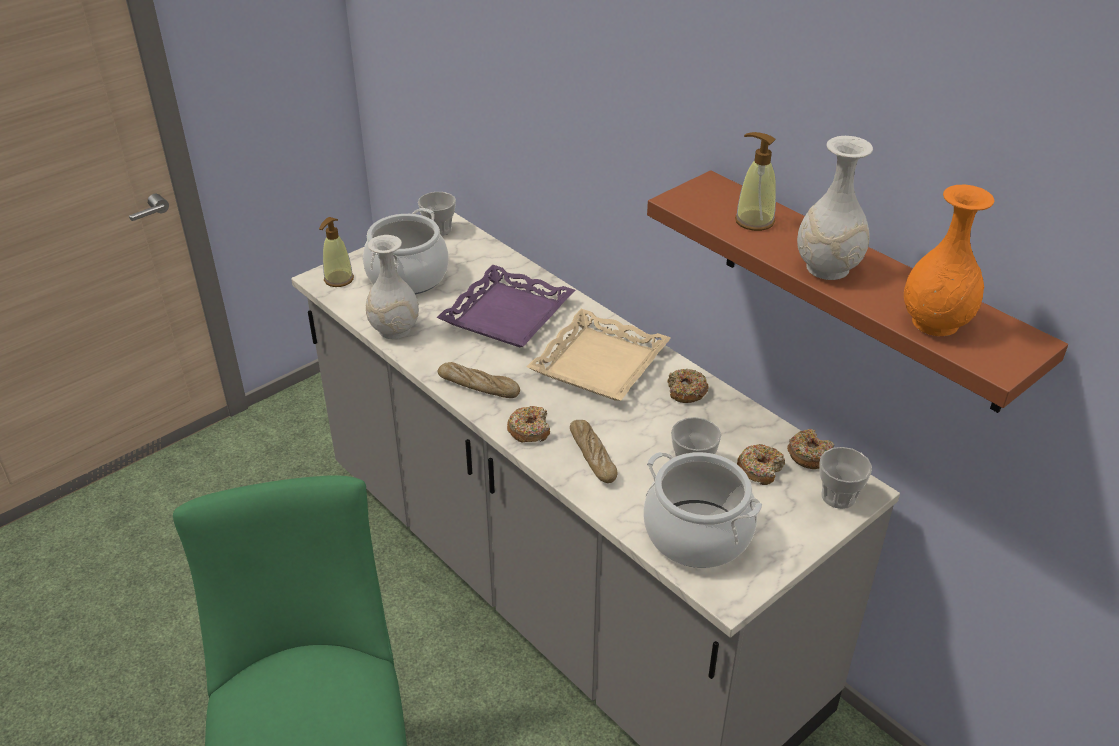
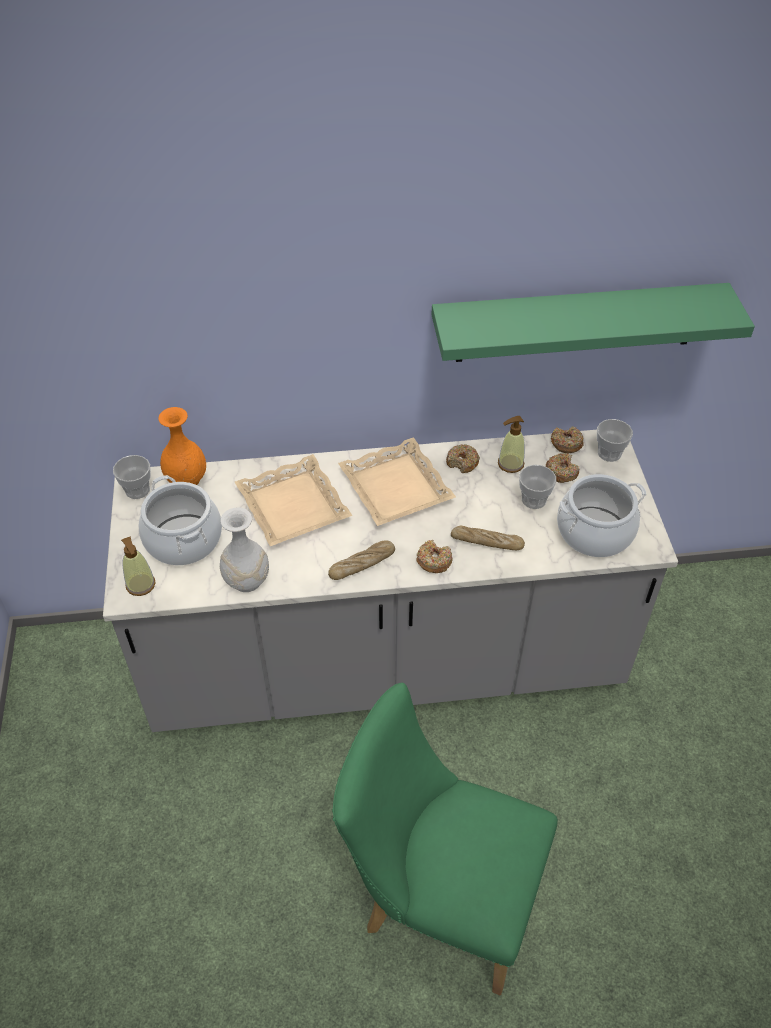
camera: 55 degrees left, 10 degrees up
(506, 314) = (292, 507): purple tray -> beige tray
(754, 221) = (513, 320): soap dispenser -> soap dispenser (510, 464)
(826, 268) = (591, 321): white vase -> none
(860, 290) = (577, 323): brown shelf -> green shelf
(936, 323) = (678, 314): orange vase -> orange vase (187, 479)

